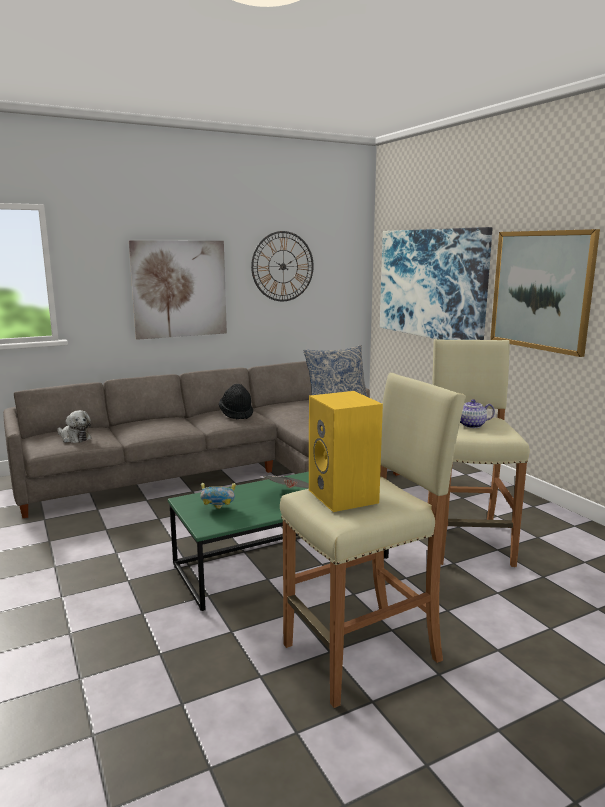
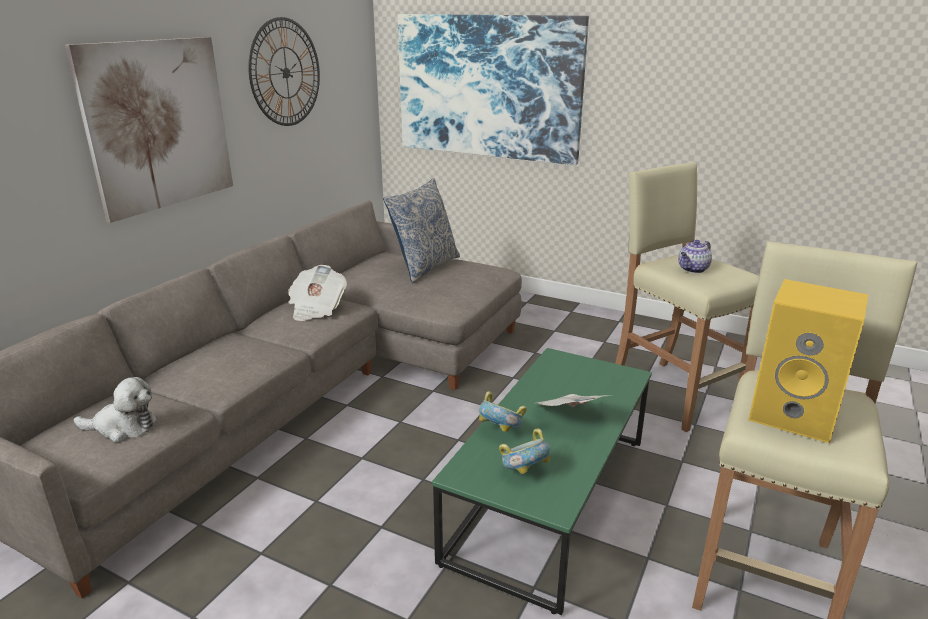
camera: 35 degrees left, 10 degrees up
(236, 414) = (316, 308): black hat -> newspaper
(239, 491) = (500, 431): none -> bowl
(541, 290) = (662, 94): picture -> none

